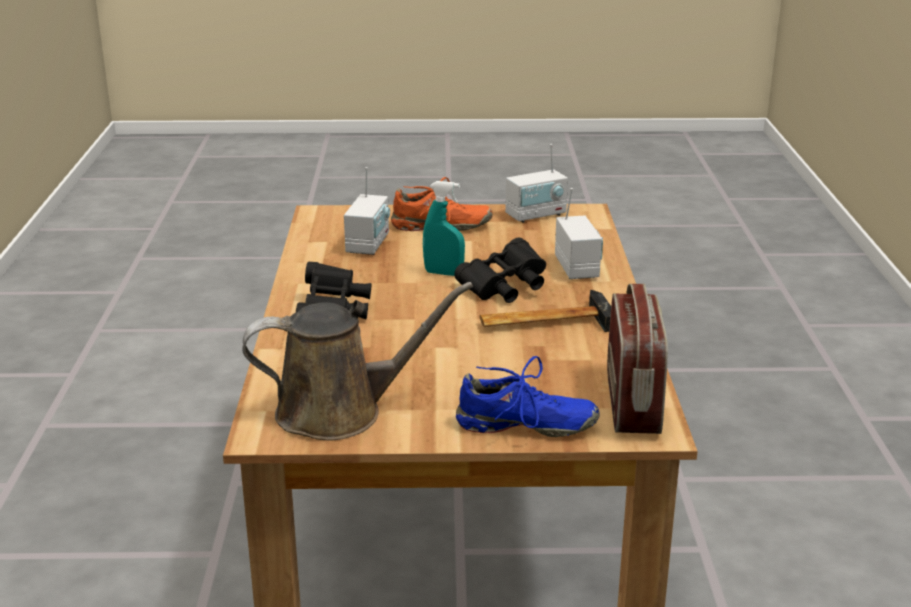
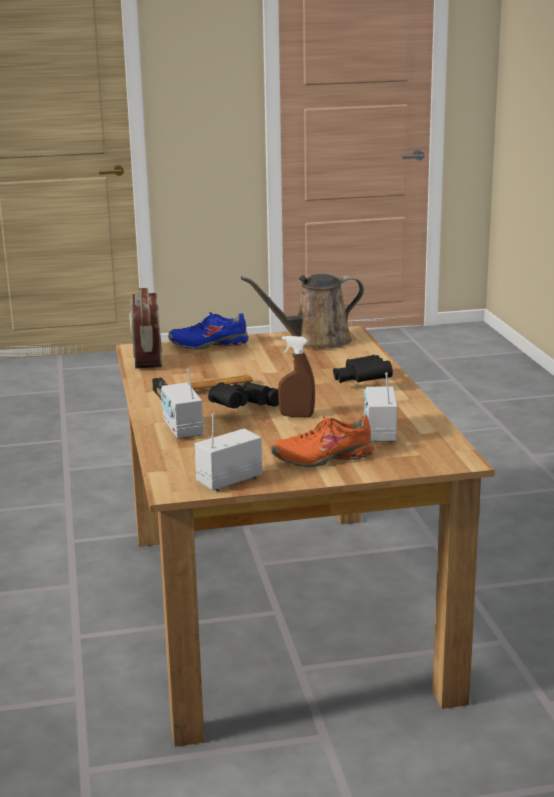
camera: 170 degrees right, 5 degrees down
(443, 273) = (296, 415): turquoise spray bottle -> brown spray bottle

